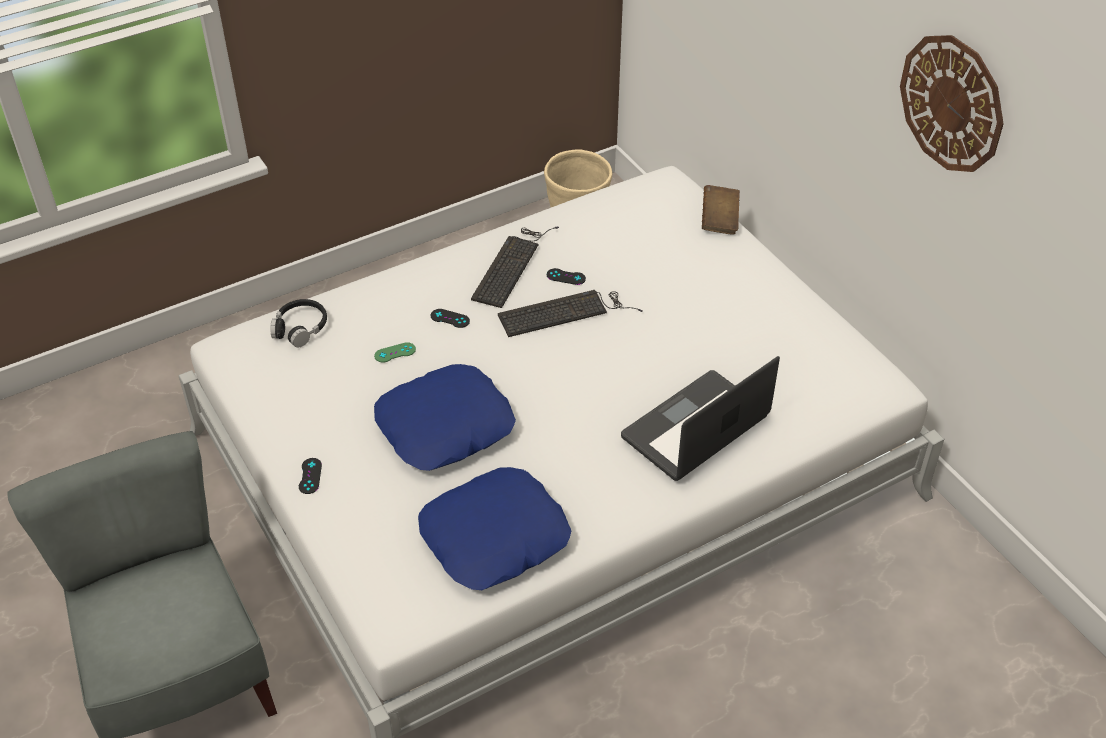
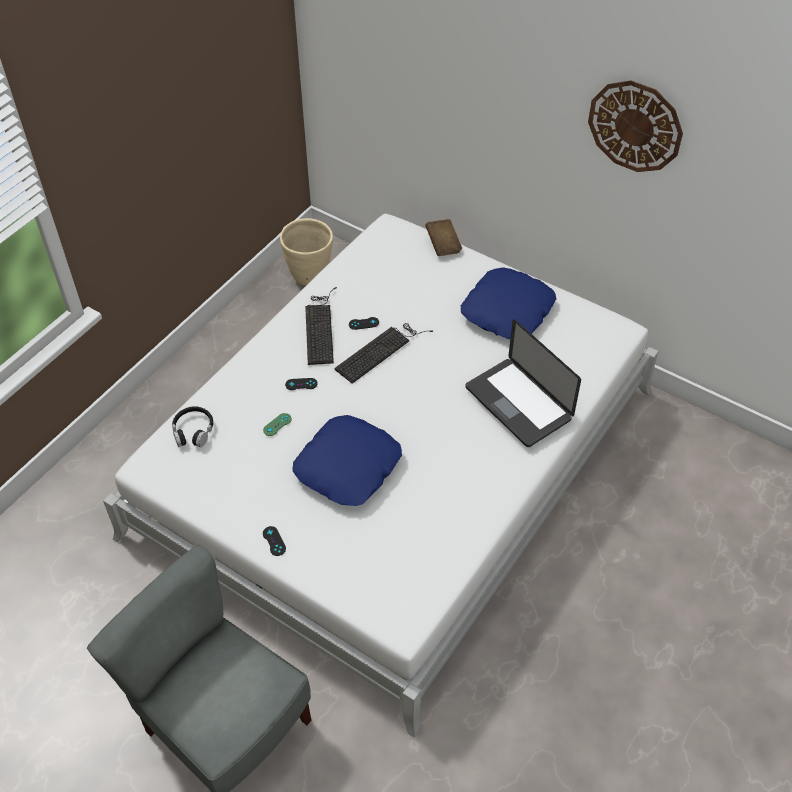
camera: 25 degrees left, 5 degrees up
(495, 538) = (432, 534): blue pillow -> blue pillow (508, 311)
(695, 427) = (518, 403): laptop -> laptop turned 60 degrees counterclockwise

